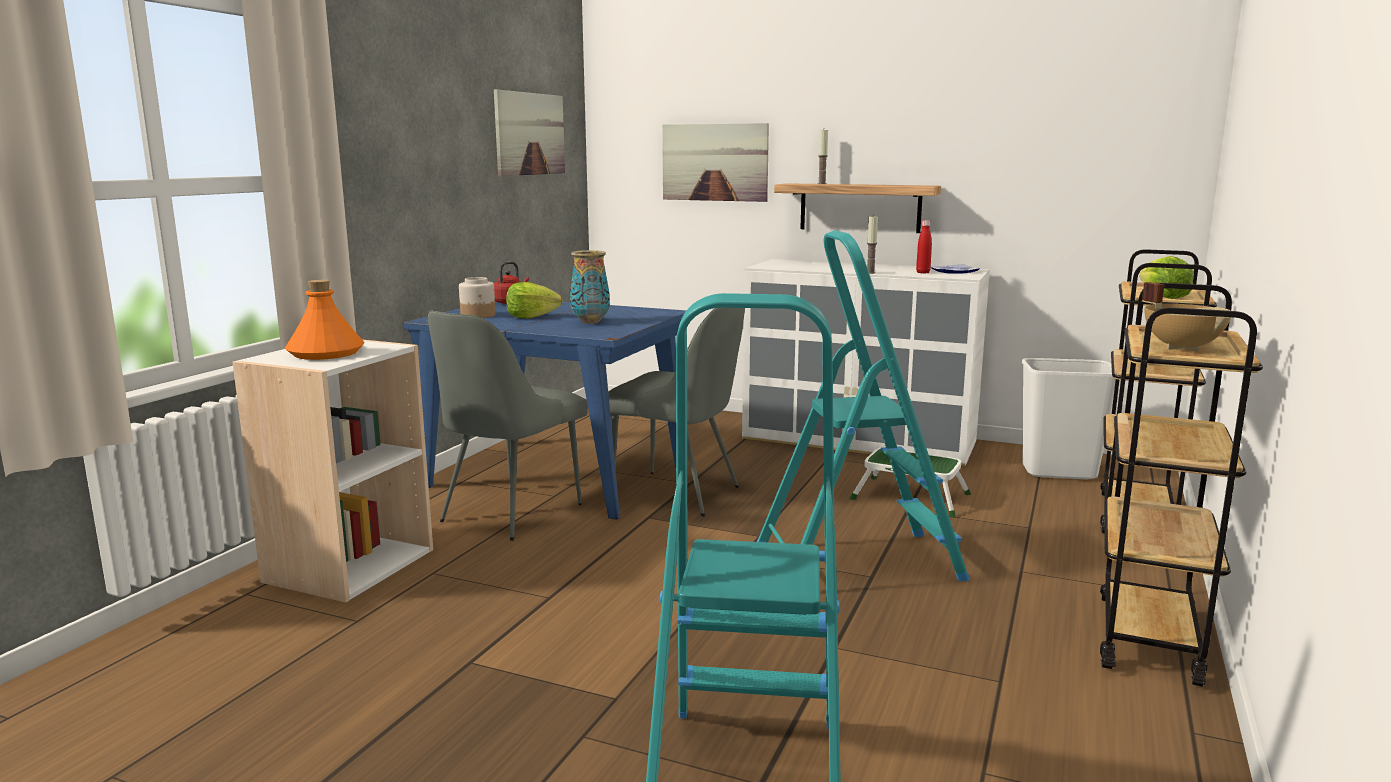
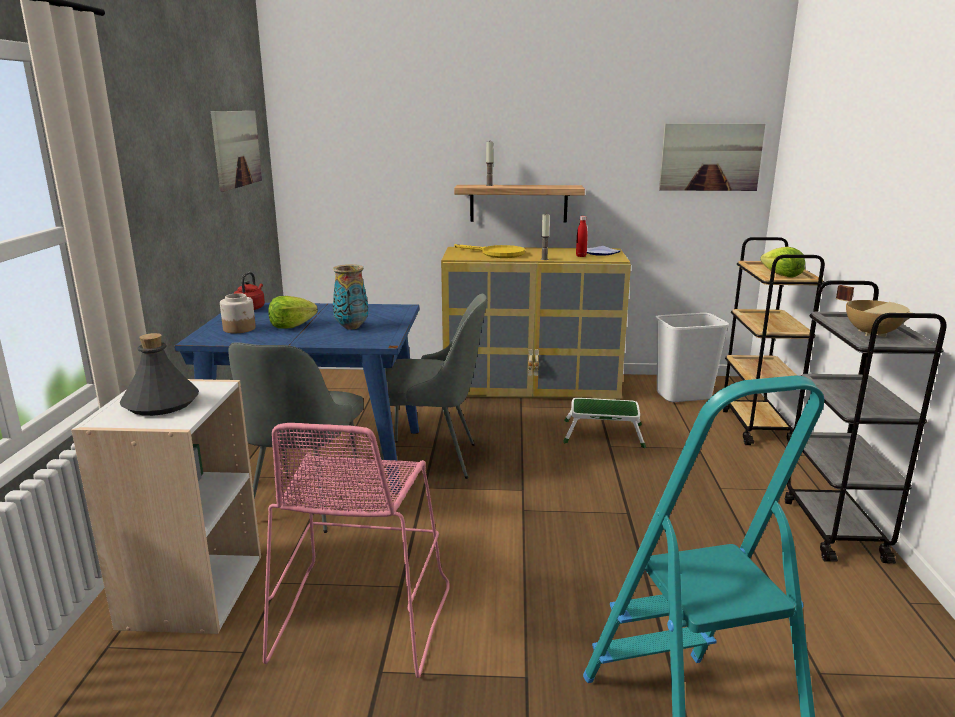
camera: 20 degrees left, 5 degrees up
(325, 353) = (160, 404): orange bottle -> grey bottle
(485, 617) = (360, 620): none -> pink stool
(715, 162) = (393, 167): picture -> picture (710, 157)
(820, 266) = (497, 254): none -> yellow frying pan
(859, 440) = (531, 386): white cabinet -> yellow cabinet
(860, 562) = (611, 501): turquoise step ladder -> none
(1150, 640) = (835, 531): brown cart -> grey cart

